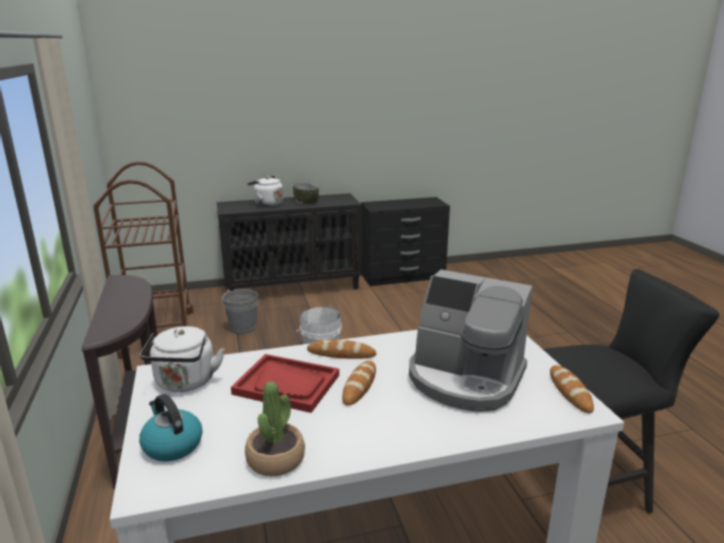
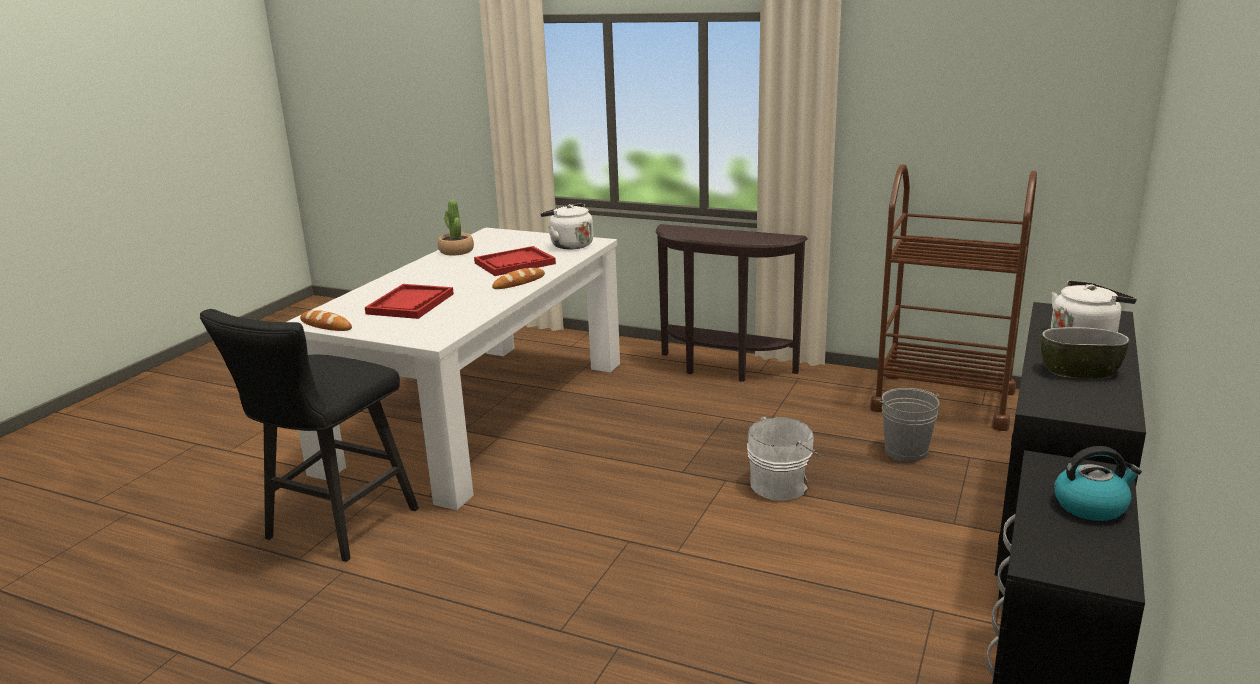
camera: 130 degrees right, 0 degrees up
(172, 445) = (513, 238): kettle -> kettle (1091, 506)
(359, 385) = (472, 278): bread -> none
(465, 379) = (410, 304): coffee machine -> red tray

